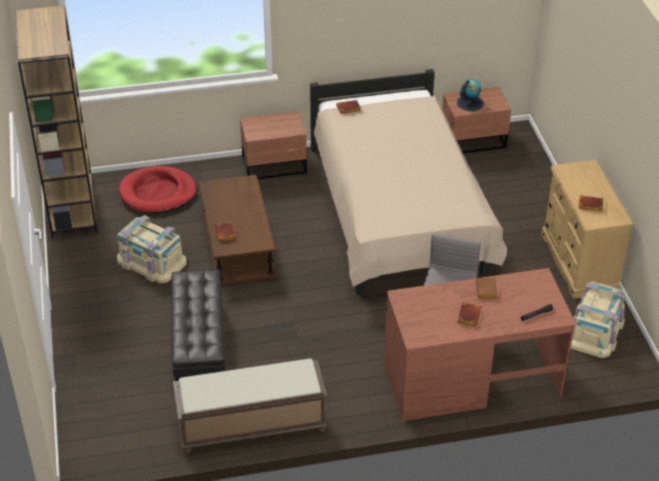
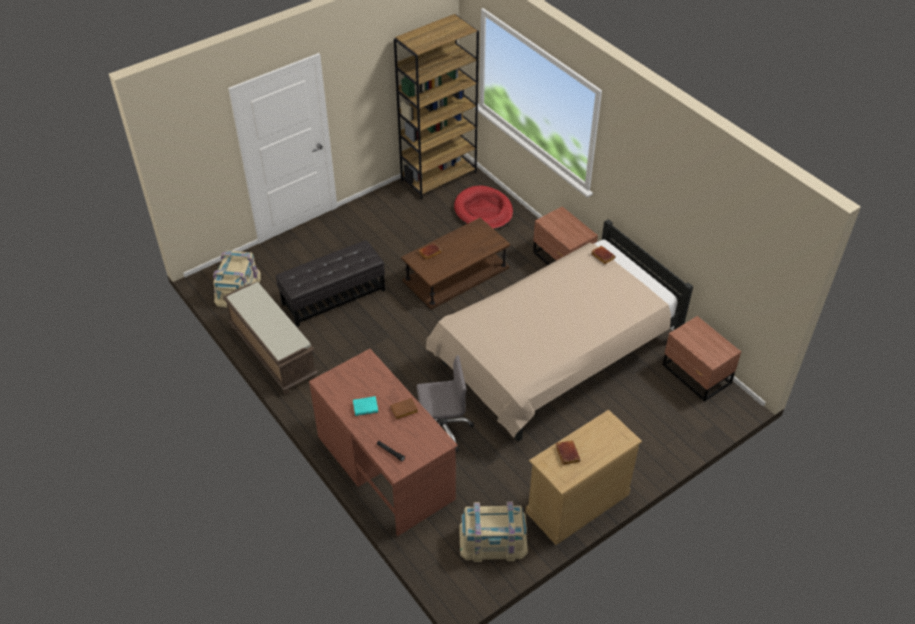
camera: 65 degrees right, 5 degrees up
(151, 261) = (408, 237): beige storage box -> beige storage box (237, 288)
(468, 315) = (366, 407): brown book -> turquoise book
(470, 103) = (698, 338): globe -> none

